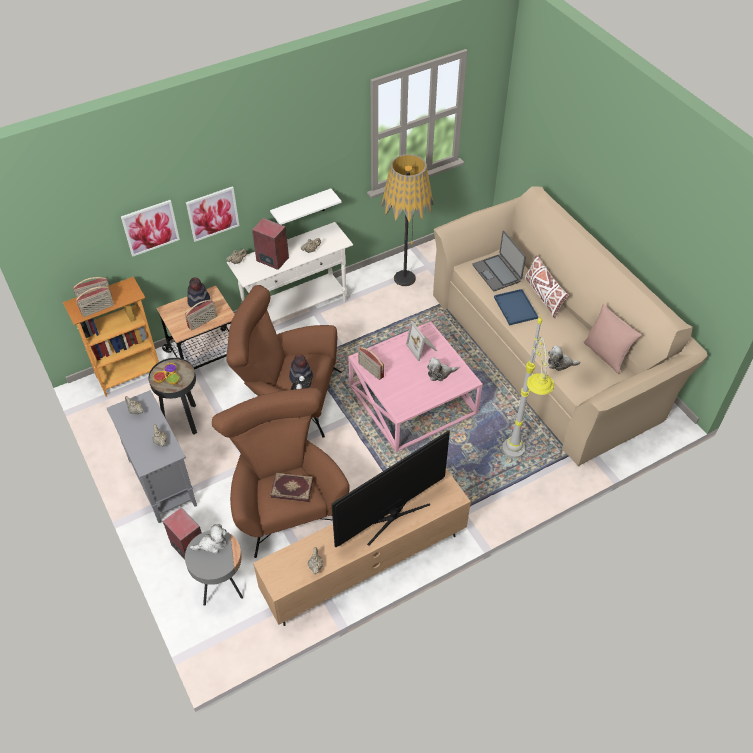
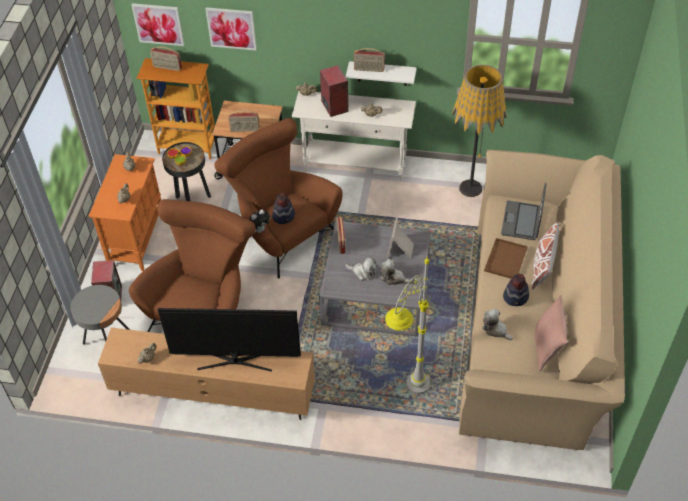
camera: 40 degrees right, 0 degrees up
(98, 309) = (161, 76): radio -> radio (369, 69)
(161, 482) = (137, 239): grey cabinet -> orange cabinet
(199, 301) = (258, 112): hat -> hat (516, 297)
(212, 213) = (291, 40): picture -> picture (158, 24)
(212, 544) = (101, 297): plush toy -> plush toy (363, 272)
(292, 487) = (195, 294): book -> none
(413, 399) = (376, 292): pink coffee table -> grey coffee table
(516, 308) = (506, 260): blue tray -> brown tray

